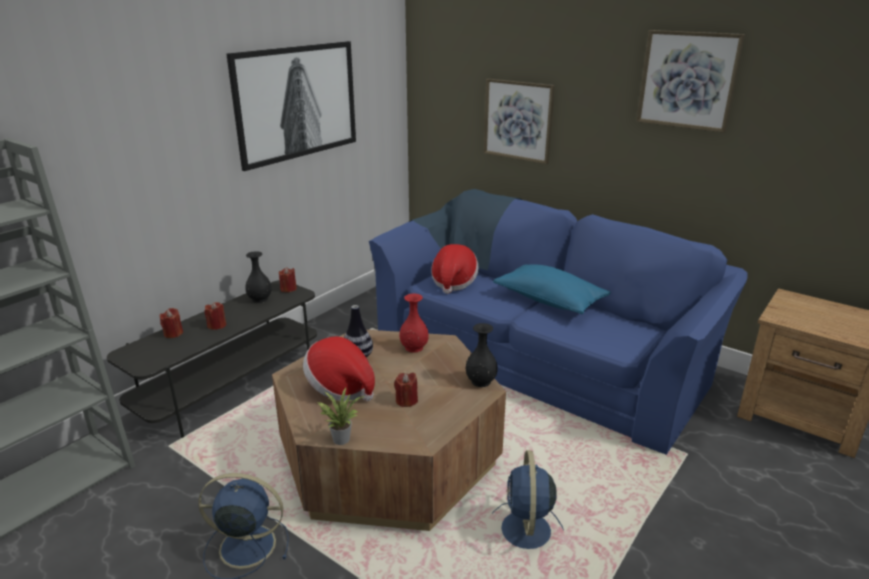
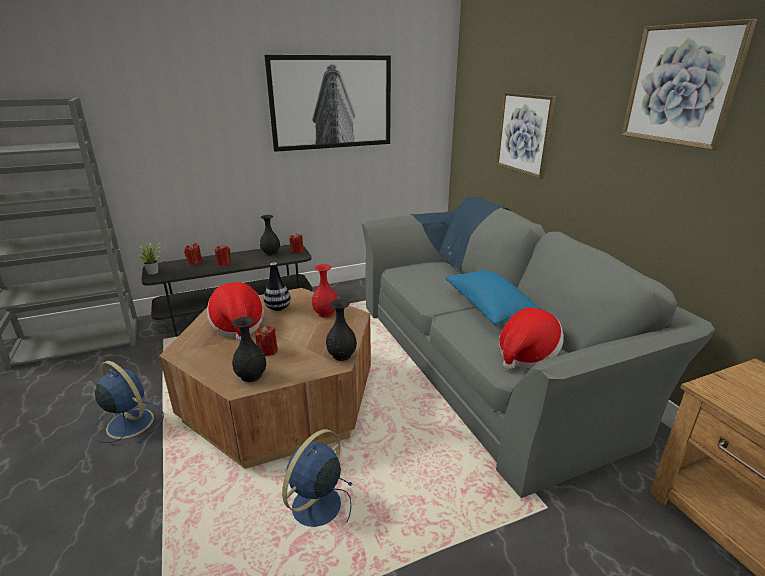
camera: 30 degrees right, 0 degrees up
(340, 438) = (189, 362): potted plant -> potted plant (153, 272)
(423, 428) = (251, 376): none -> black vase
(453, 282) = (422, 273): hat -> hat (526, 355)
(540, 353) = (486, 359): blue sofa -> grey sofa

